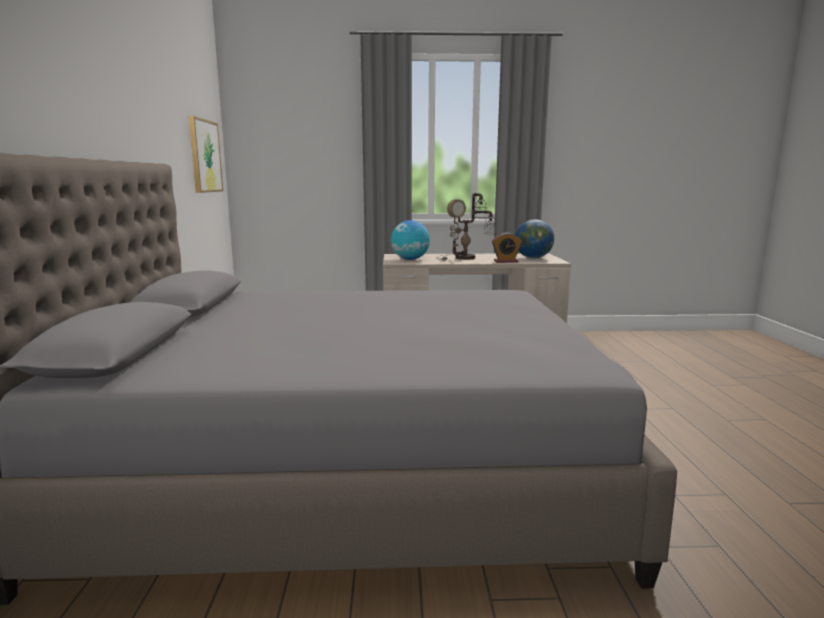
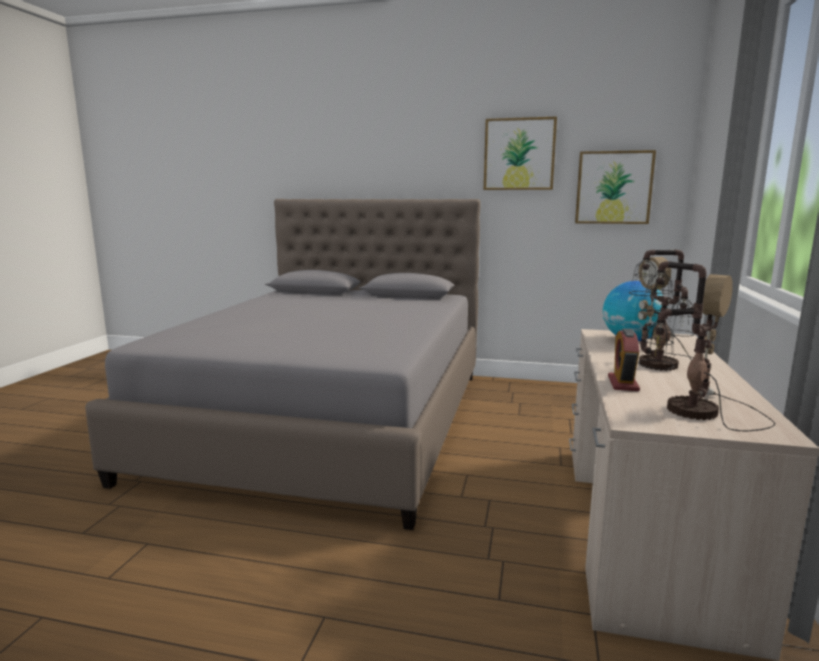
camera: 105 degrees right, 0 degrees up
(161, 109) = (519, 154): none -> picture
(533, 258) = (688, 411): globe -> table lamp

